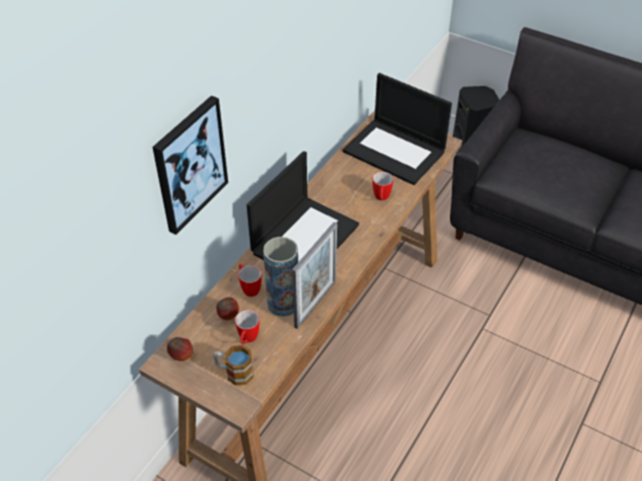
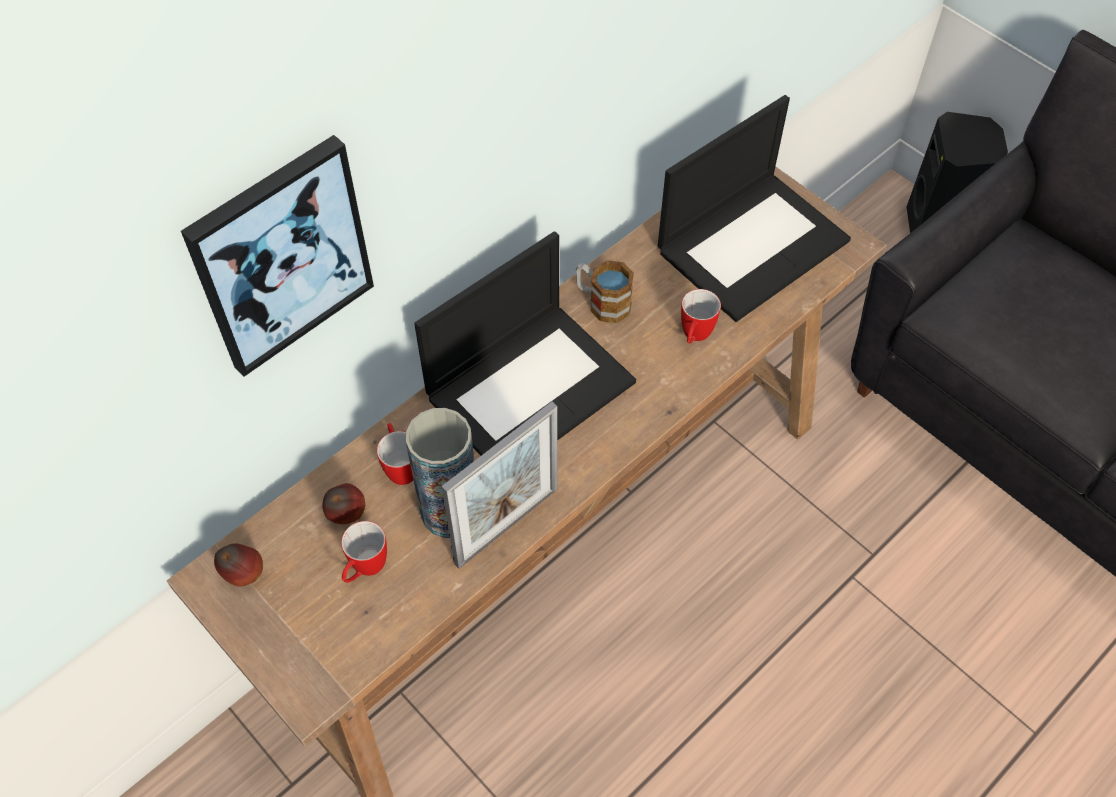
camera: 15 degrees right, 10 degrees up
(234, 372) = (322, 628): mug -> mug (602, 302)
(395, 151) = (753, 244): laptop -> laptop turned 90 degrees counterclockwise

